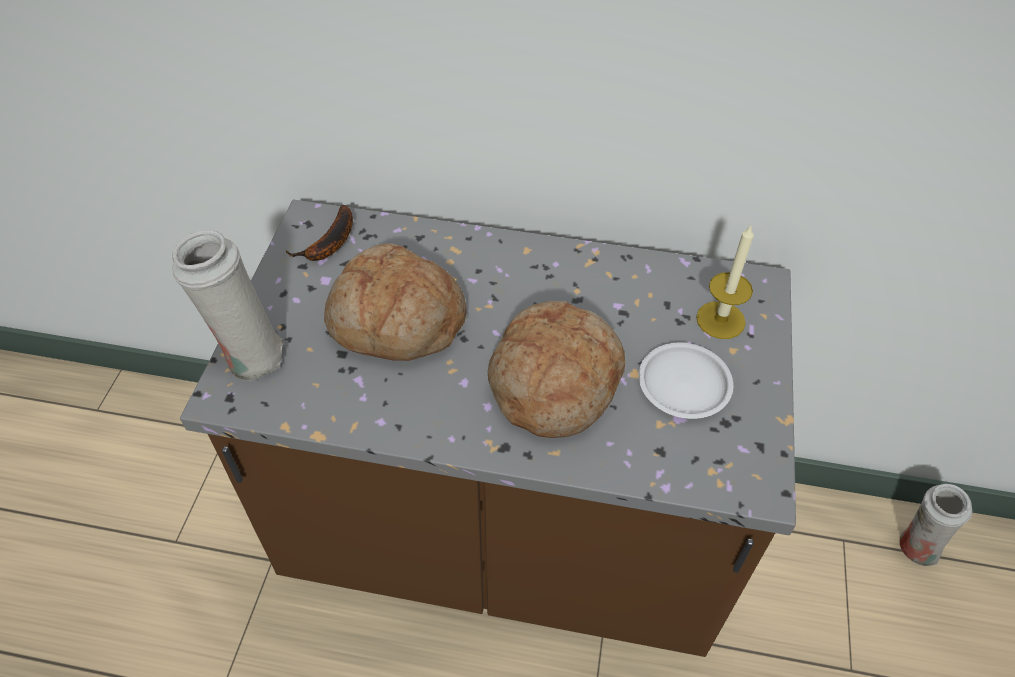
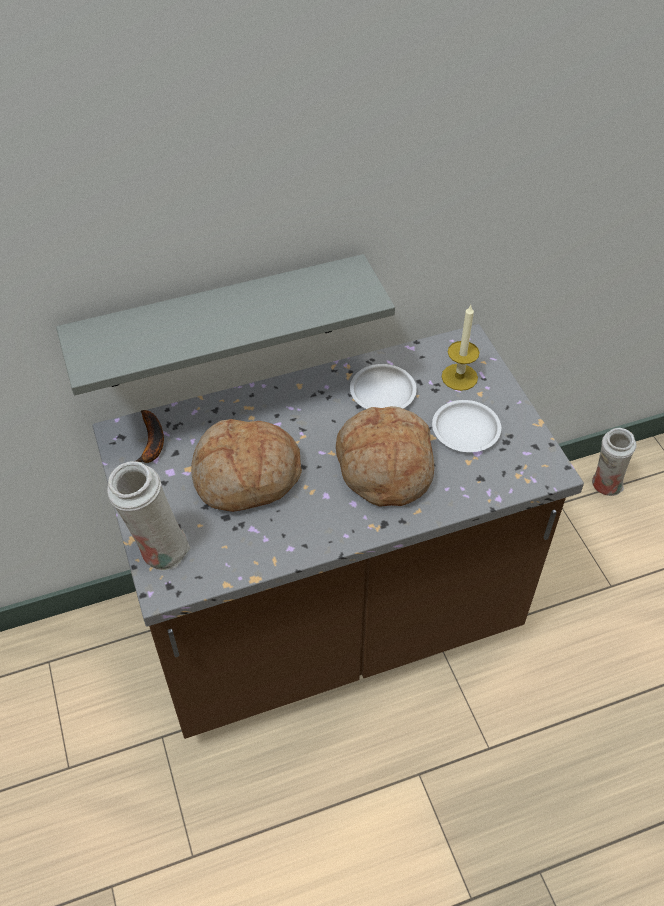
camera: 30 degrees left, 0 degrees up
(452, 137) = (219, 323): none -> grey shelf
(614, 297) = (382, 392): none -> white plate

